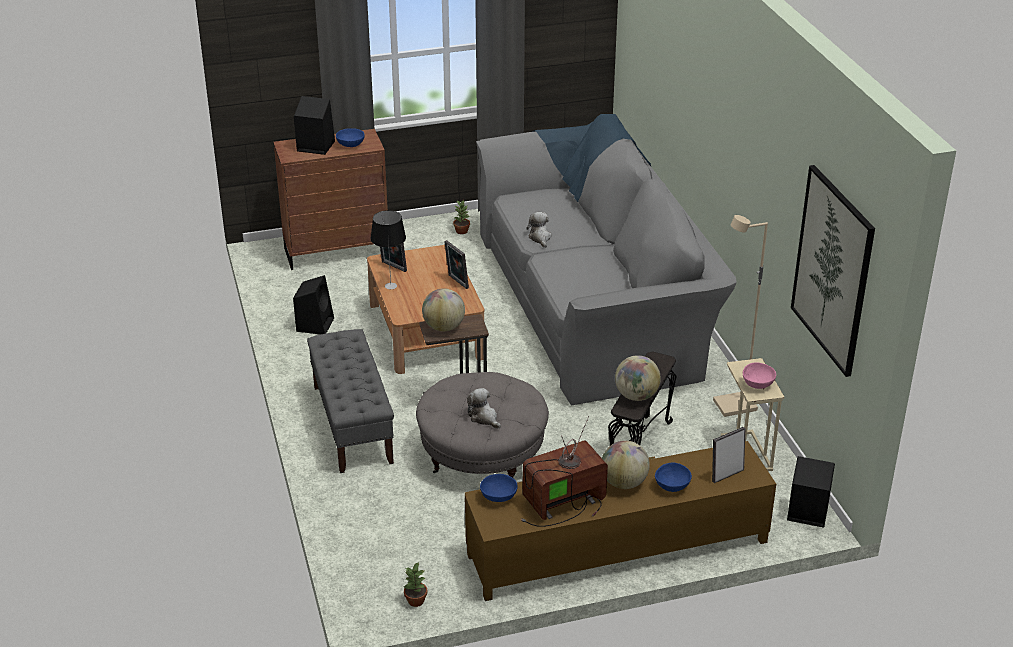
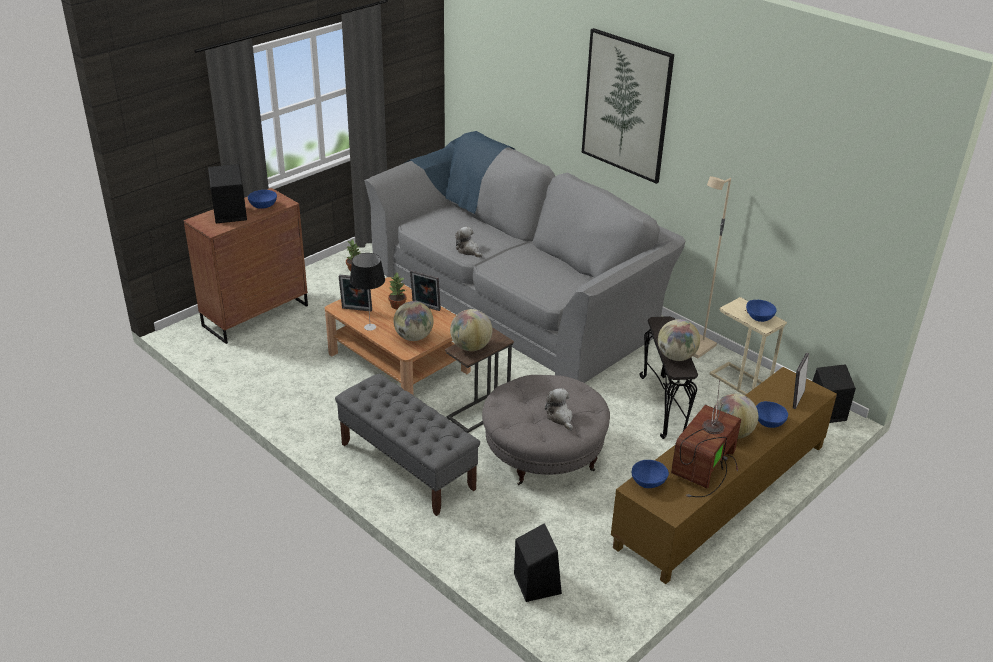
camera: 30 degrees left, 0 degrees up
(315, 324) = (292, 386): black speaker -> black speaker (536, 583)
(415, 601) = (609, 609): potted plant -> potted plant (397, 306)
(420, 306) = (413, 337): none -> globe
(484, 418) = (560, 417): plush toy -> plush toy turned 45 degrees clockwise
(757, 384) = (759, 318): pink bowl -> blue bowl
(832, 270) = (830, 199): picture -> picture (626, 105)

